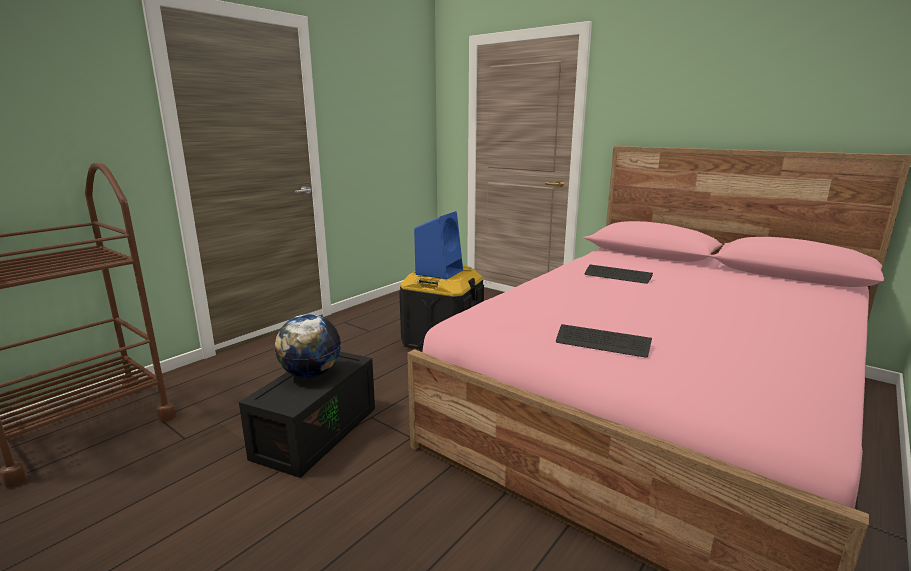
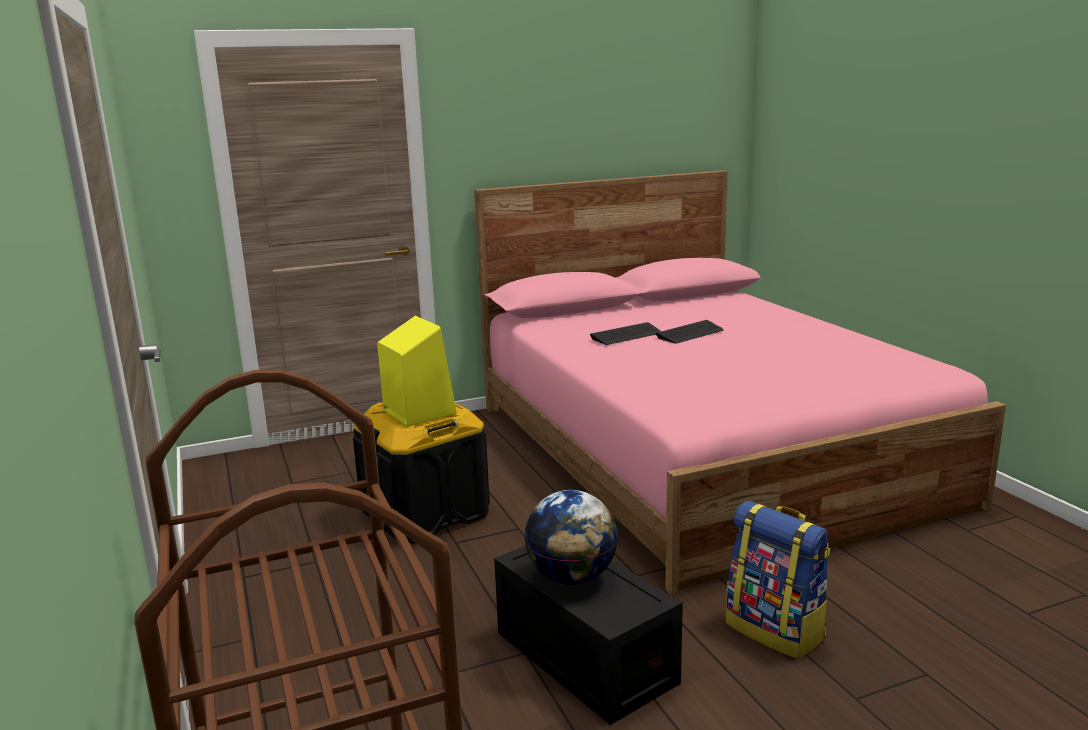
camera: 60 degrees left, 0 degrees up
(391, 511) = (776, 630): none -> backpack
(439, 272) = (418, 412): blue speaker -> yellow speaker
(602, 342) = (791, 380): keyboard -> keyboard (690, 334)

